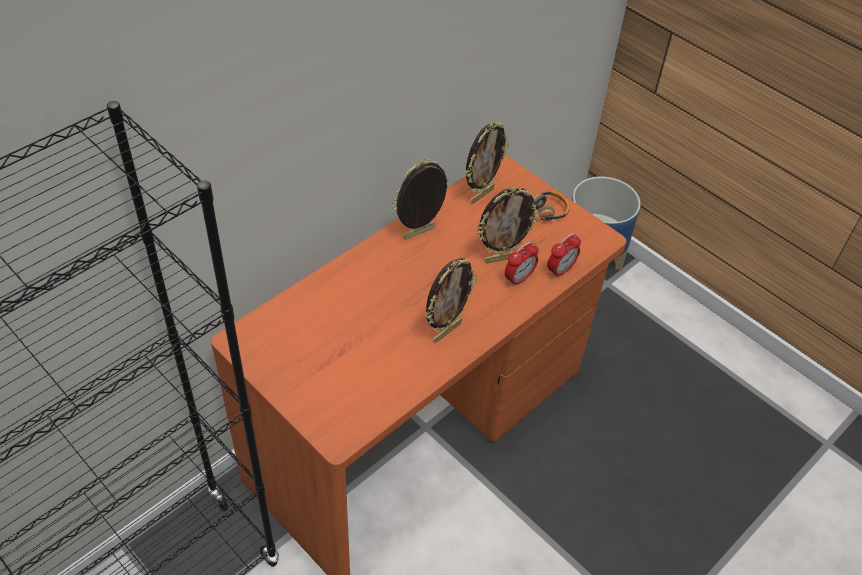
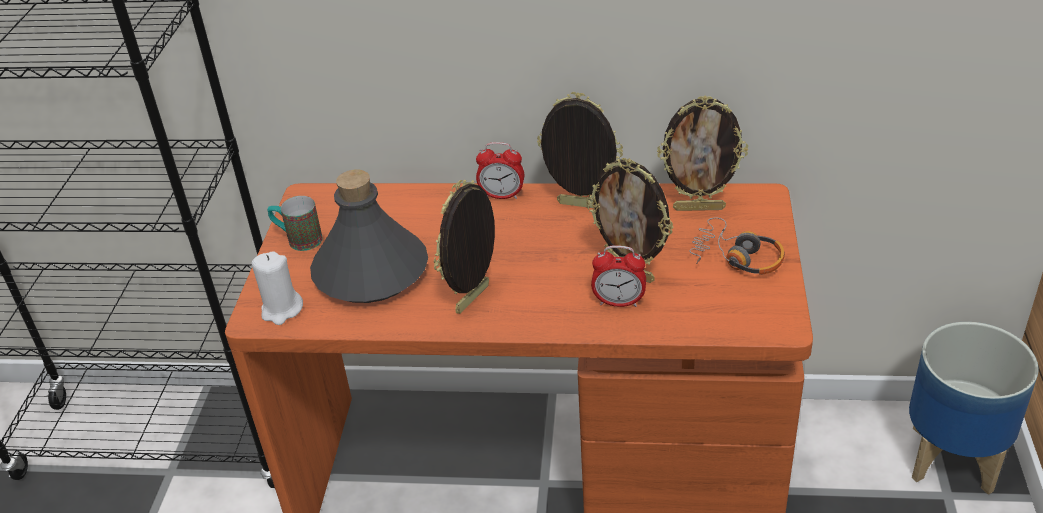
camera: 55 degrees right, 10 degrees down
(281, 372) = (298, 240): none -> mug
(345, 422) = (281, 310): none -> white candle
(362, 359) = (370, 273): none -> grey bottle
(446, 331) = (474, 300): picture frame -> picture frame turned 120 degrees clockwise
(560, 270) = (678, 323): alarm clock -> alarm clock (502, 195)

